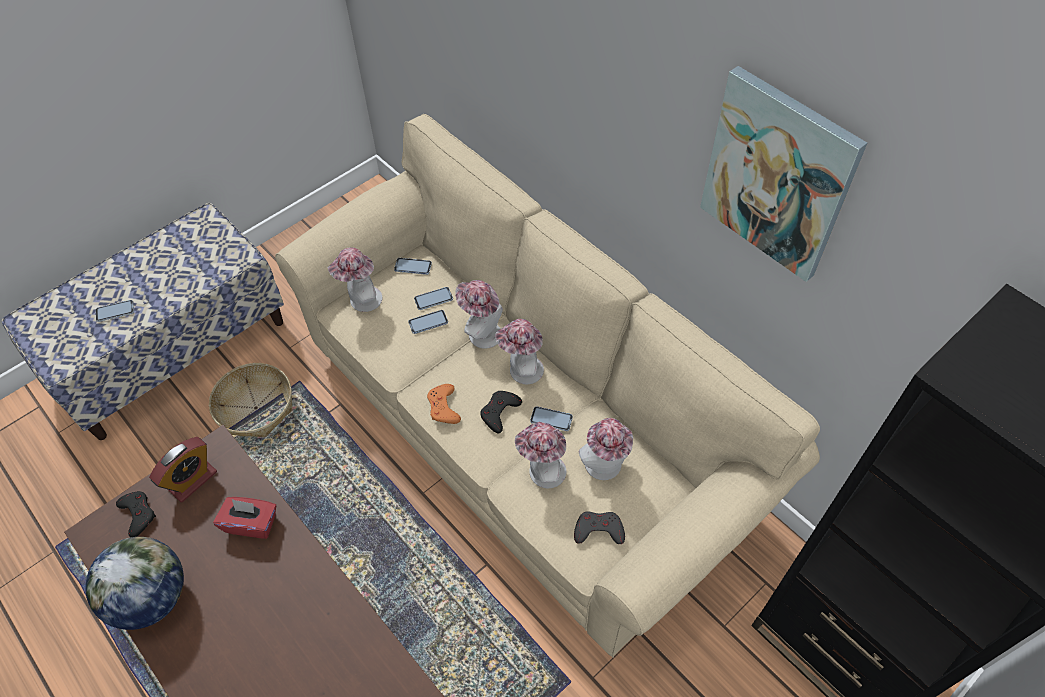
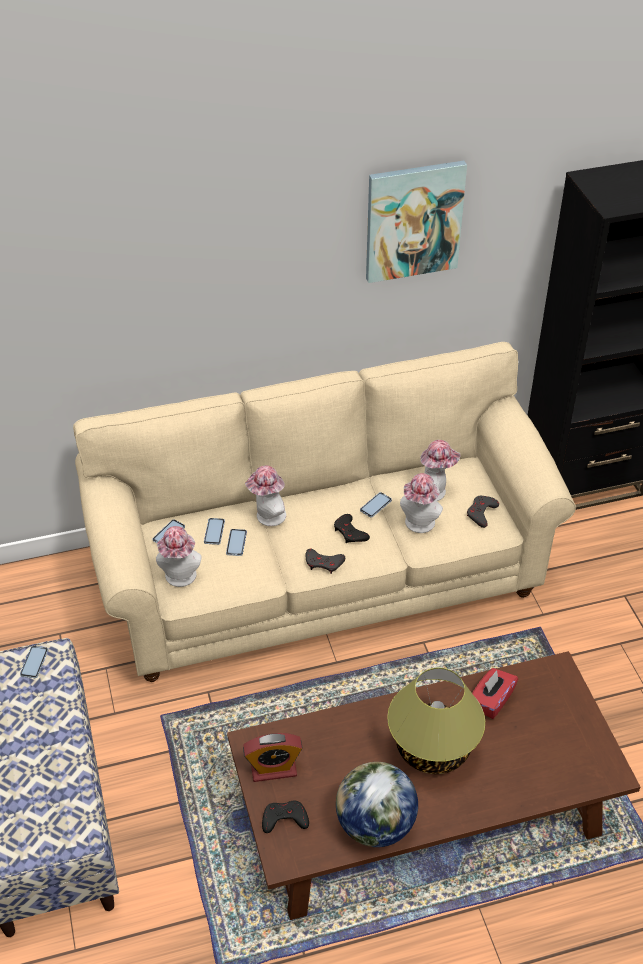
camera: 65 degrees left, 10 degrees down
(115, 311) = (45, 773): phone -> phone (34, 662)
(192, 480) = (273, 769): alarm clock -> alarm clock turned 105 degrees clockwise
(251, 523) = (343, 735): red tissue box -> red tissue box (491, 701)
(255, 408) = (167, 760): basket -> none
(263, 614) = (431, 748): none -> table lamp
(443, 407) = (324, 563): orange game controller -> grey game controller
(521, 370) = (320, 507): hat -> none

